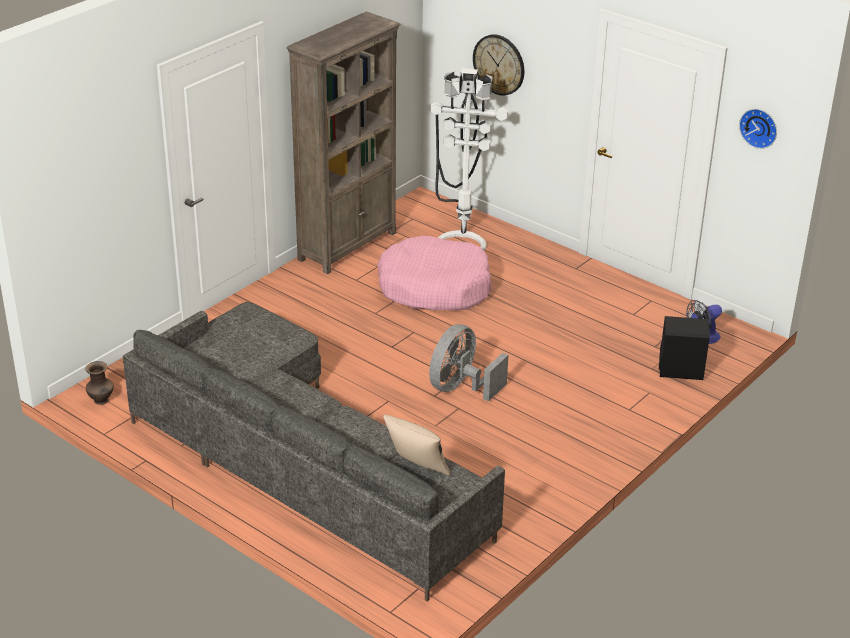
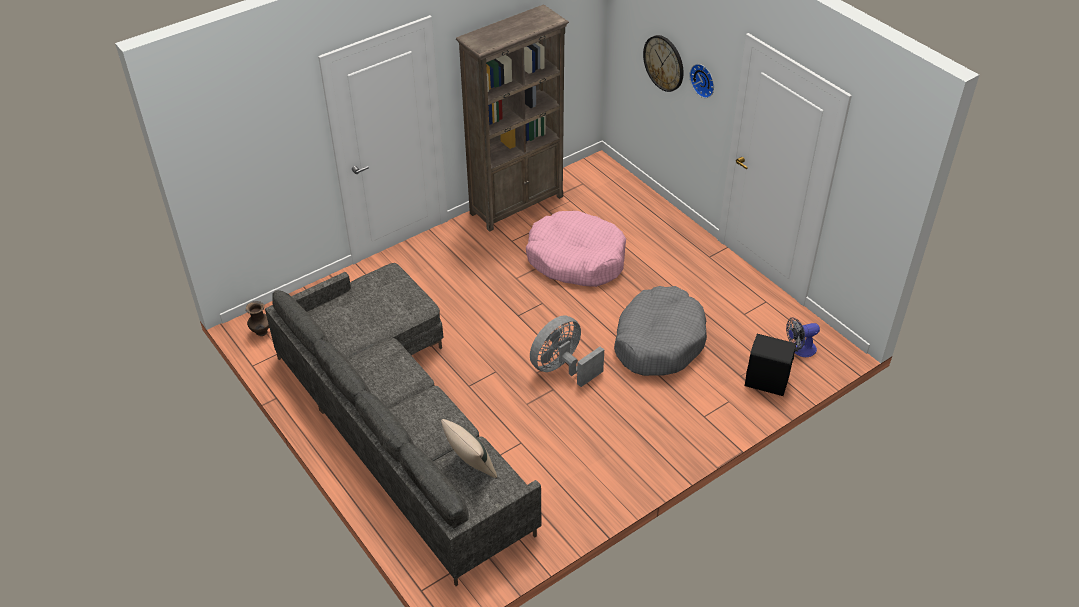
camera: 15 degrees right, 10 degrees up
(462, 237) = (620, 209): white floor lamp -> none
(554, 350) = (658, 341): none -> grey dog bed
(759, 127) = (872, 175): wall clock -> wall clock (704, 80)

